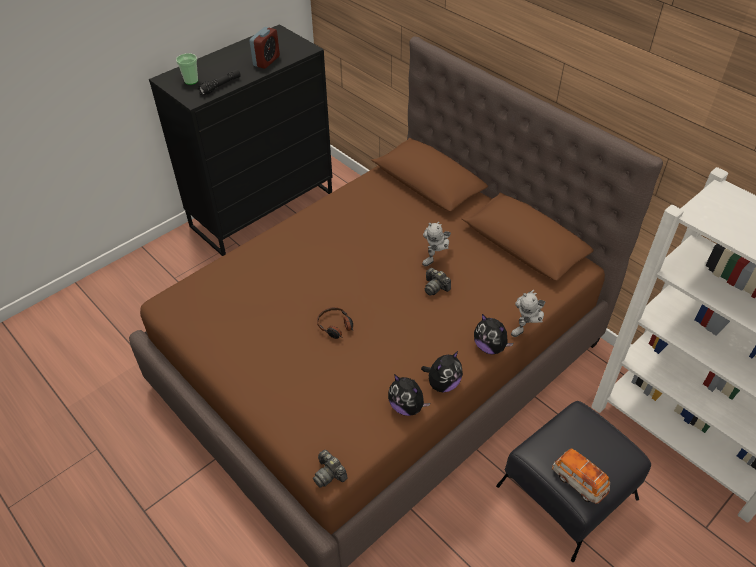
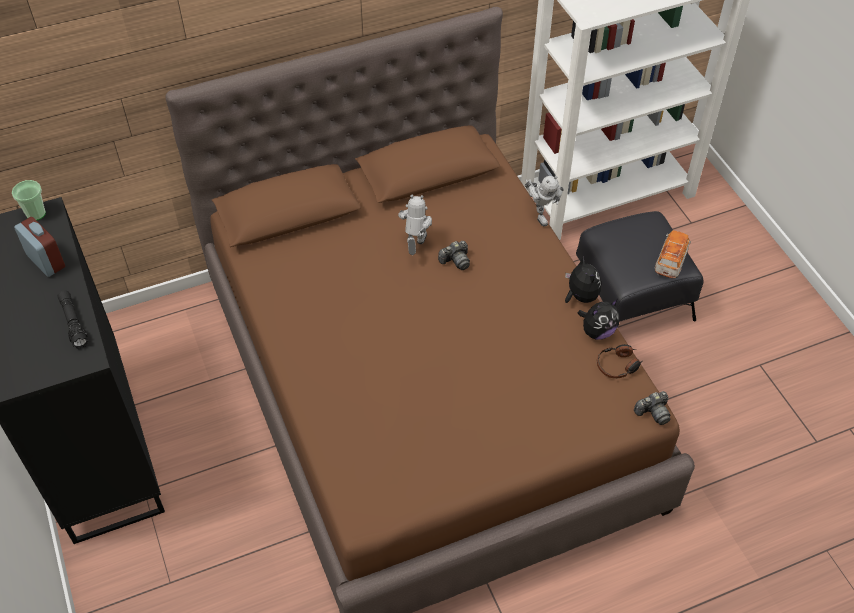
camera: 70 degrees left, 5 degrees up
(191, 81) = (34, 354): cup -> cup (36, 214)
(335, 326) = (473, 359): headphones -> headphones (618, 365)
(436, 259) = (415, 247): toy robot -> toy robot turned 135 degrees counterclockwise
(490, 347) = (550, 247): plush toy -> none
(578, 481) = (670, 262): toy car -> toy car turned 135 degrees clockwise

